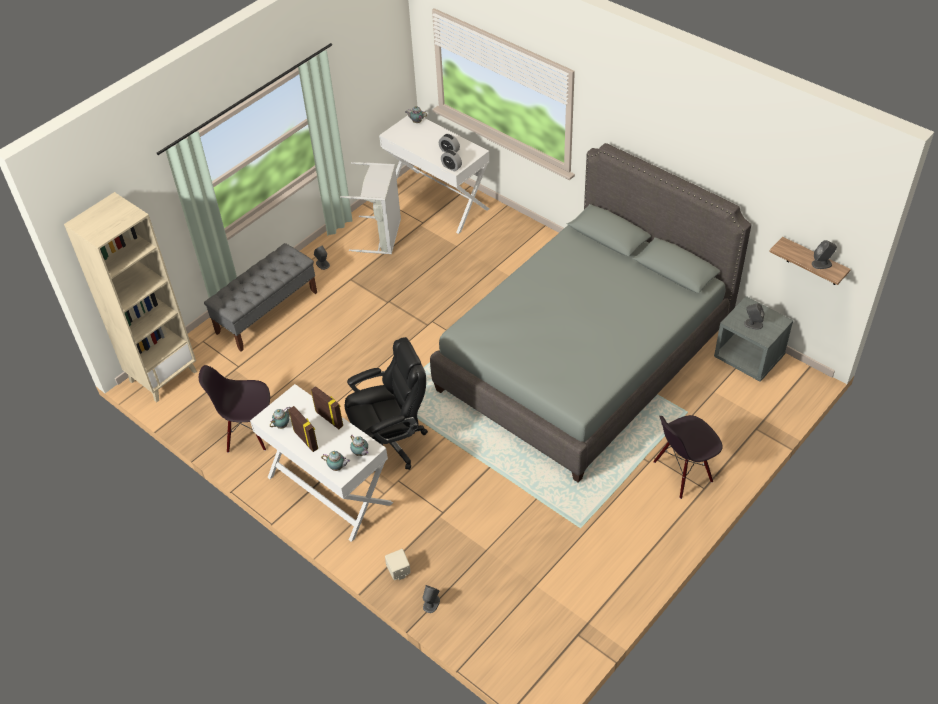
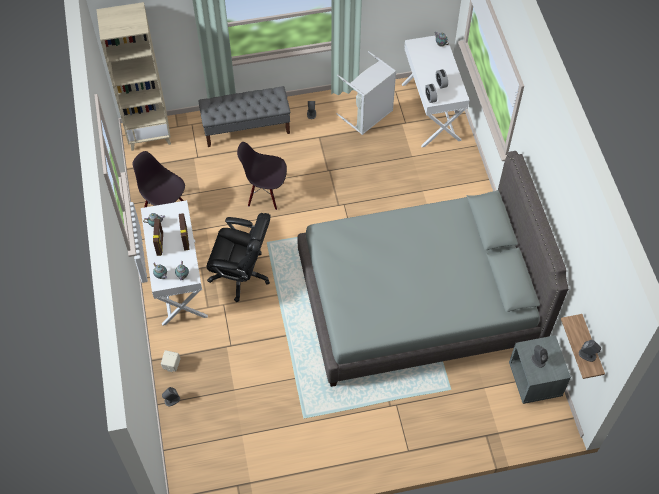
camera: 35 degrees right, 10 degrees up
(682, 473) = (404, 430): black chair -> black chair (265, 194)

